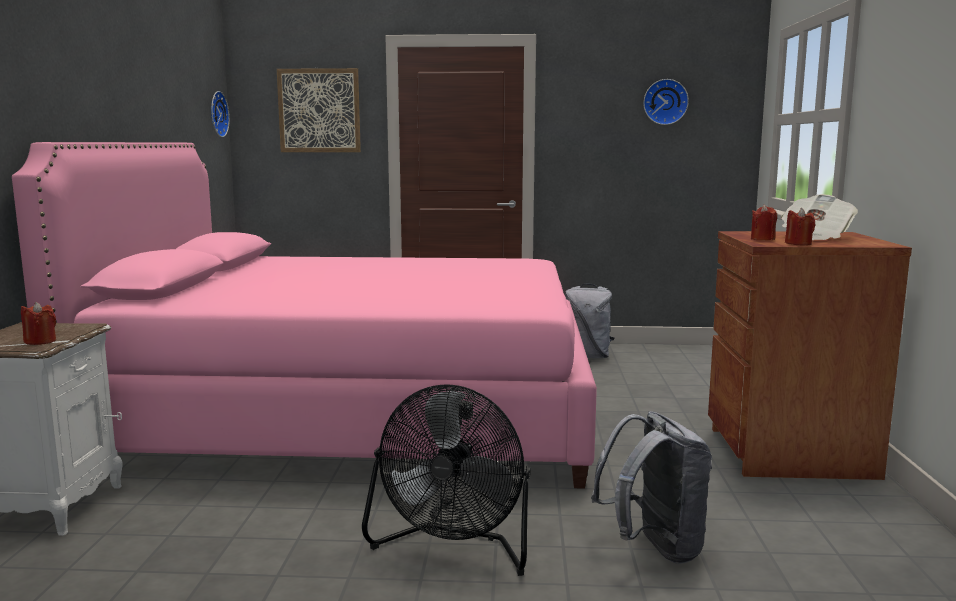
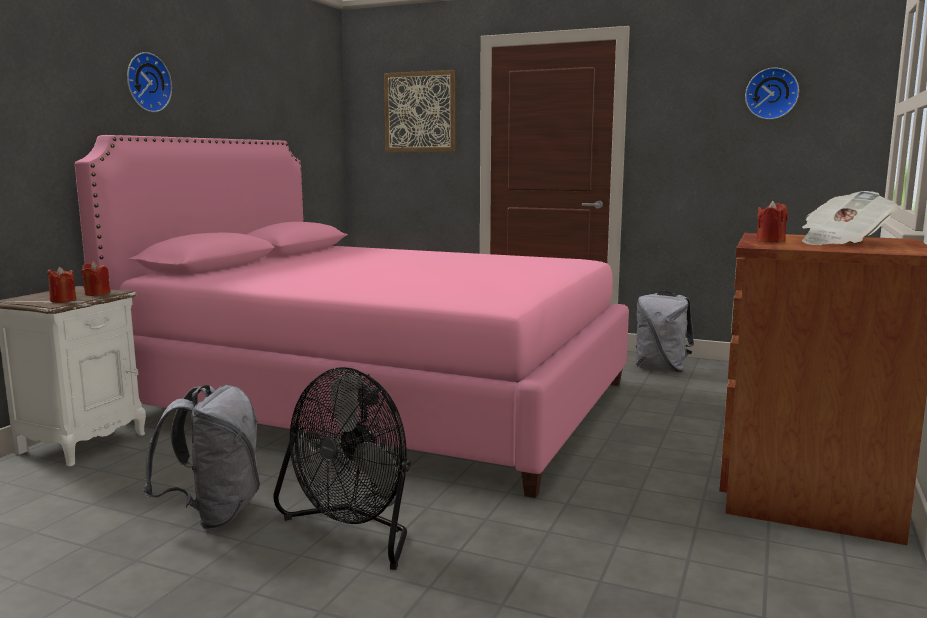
camera: 20 degrees right, 0 degrees up
(216, 114) = (327, 116): wall clock -> wall clock (146, 82)
(654, 548) = (551, 569): grey backpack -> grey backpack (214, 514)
(798, 244) = (800, 247): red candle -> red candle (97, 294)

